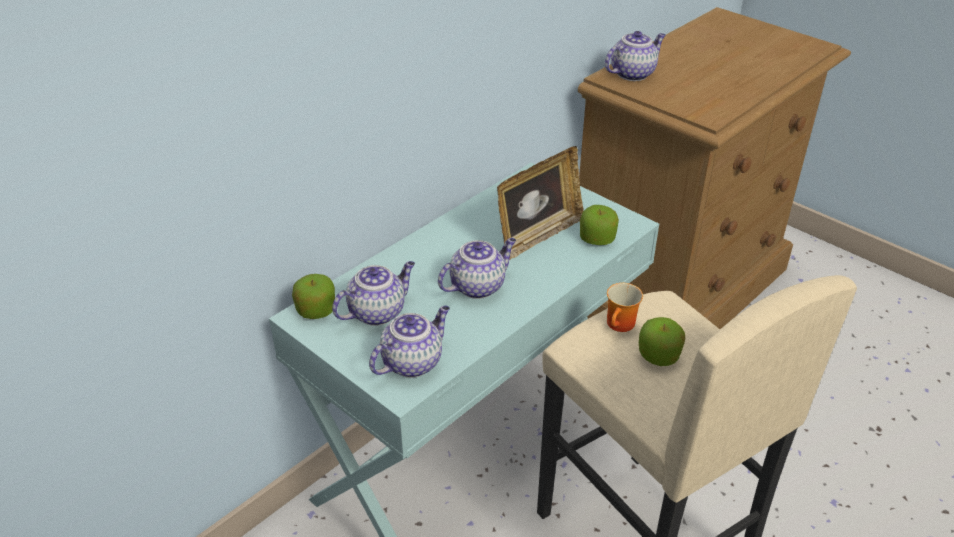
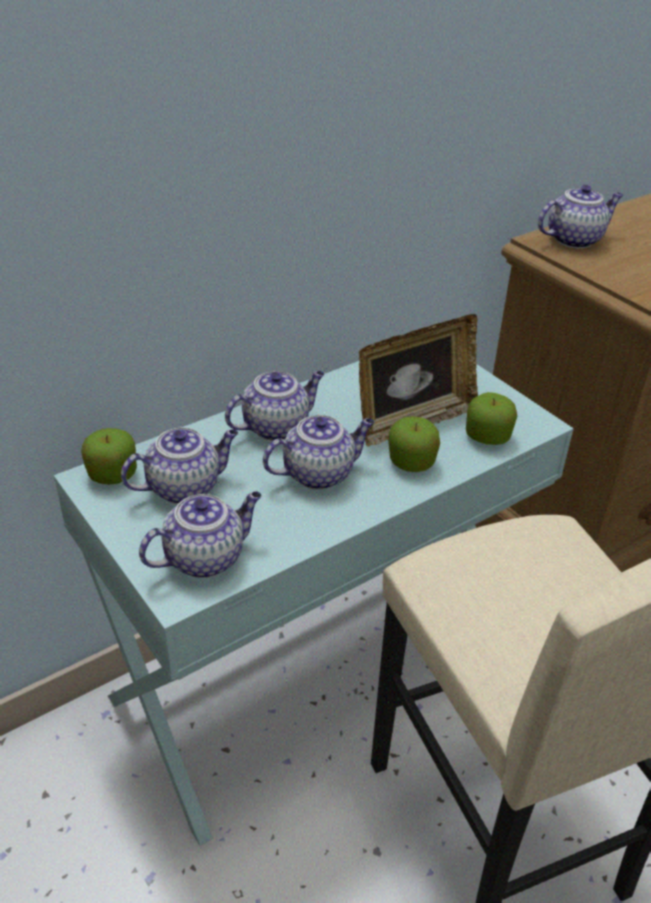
camera: 10 degrees right, 0 degrees up
(433, 254) = (276, 426): none -> teapot
(621, 325) = (491, 552): mug -> none
(658, 356) = (531, 601): apple -> apple (411, 462)

